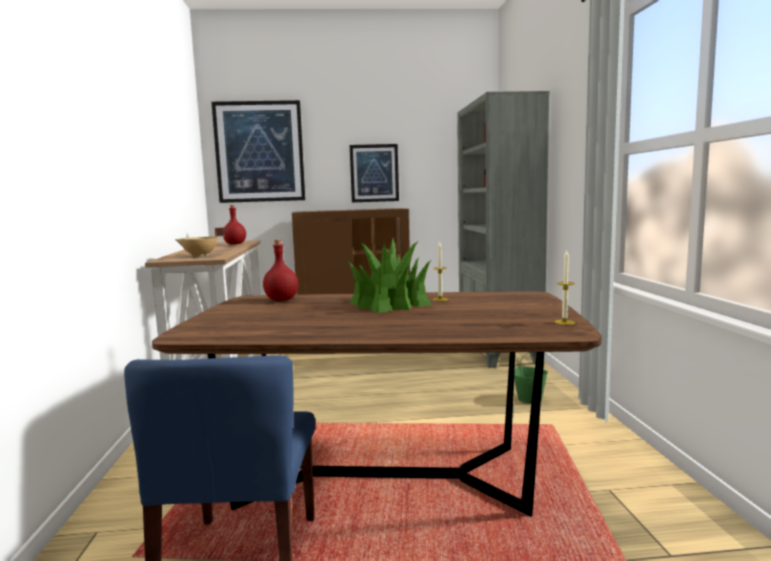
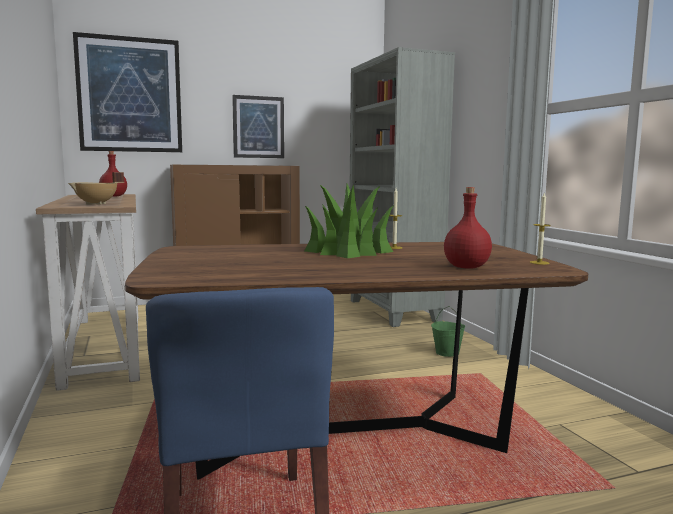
camera: 15 degrees left, 0 degrees up
(281, 300) = (222, 249): red bottle -> red bottle (466, 267)

